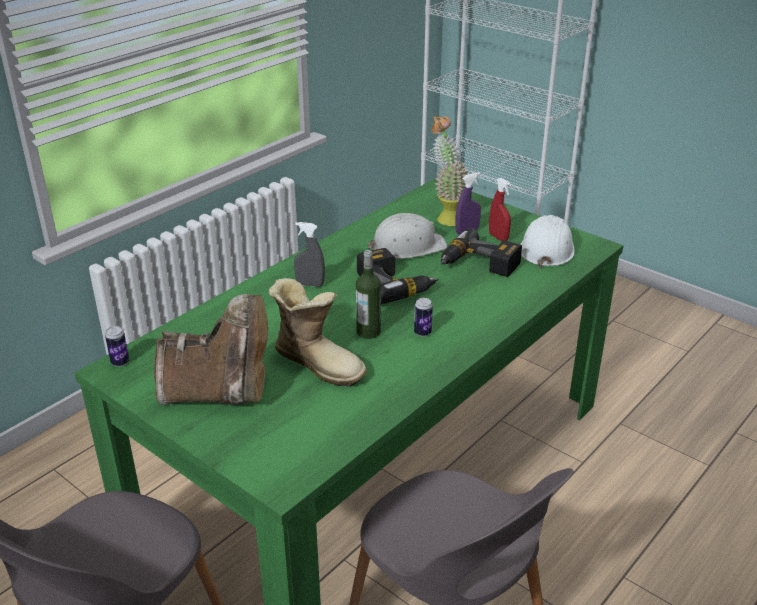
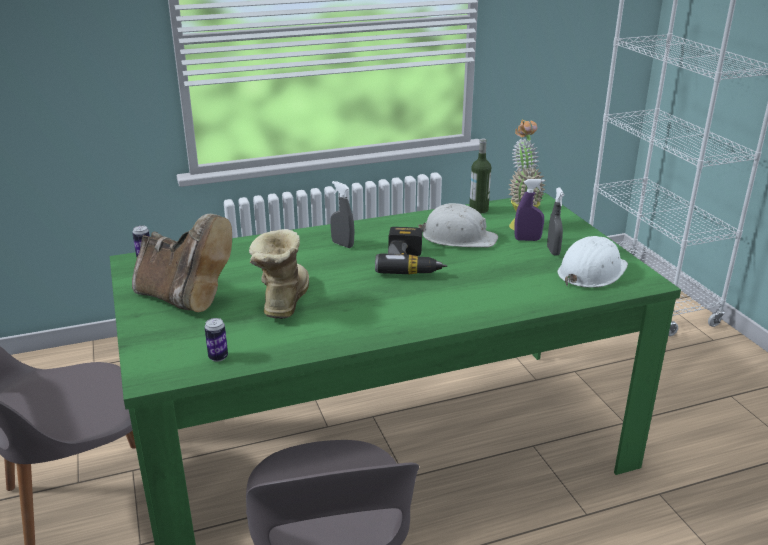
camera: 30 degrees right, 5 degrees down
(319, 362) = (282, 301): boot -> boot turned 150 degrees counterclockwise
(368, 332) = (348, 291): bottle -> bottle (478, 209)
(422, 332) = (393, 305): can -> can (218, 357)
(478, 265) = (507, 268): power drill -> none
(498, 237) = (553, 251): red spray bottle -> grey spray bottle

